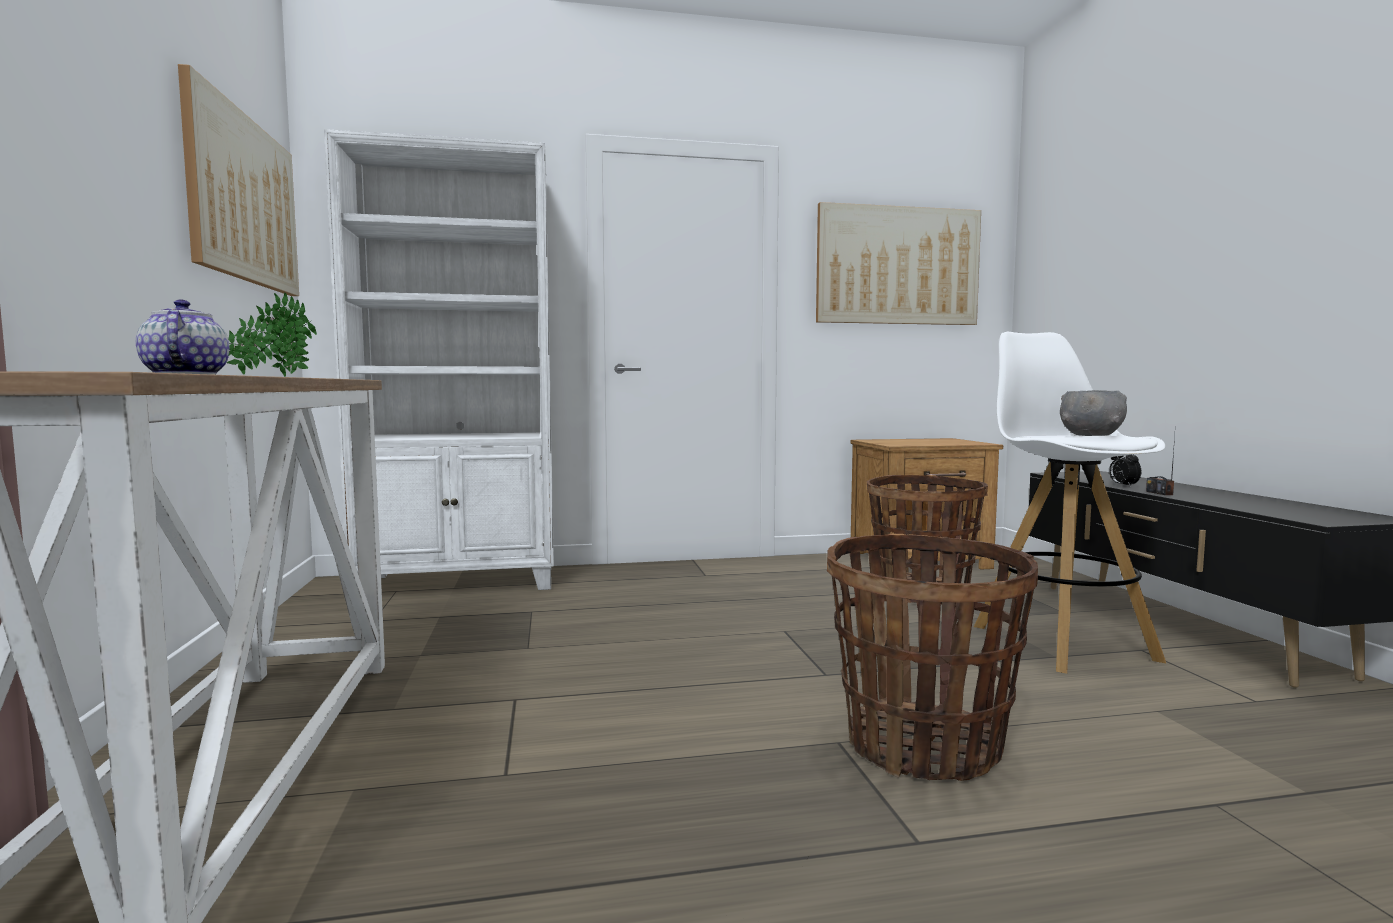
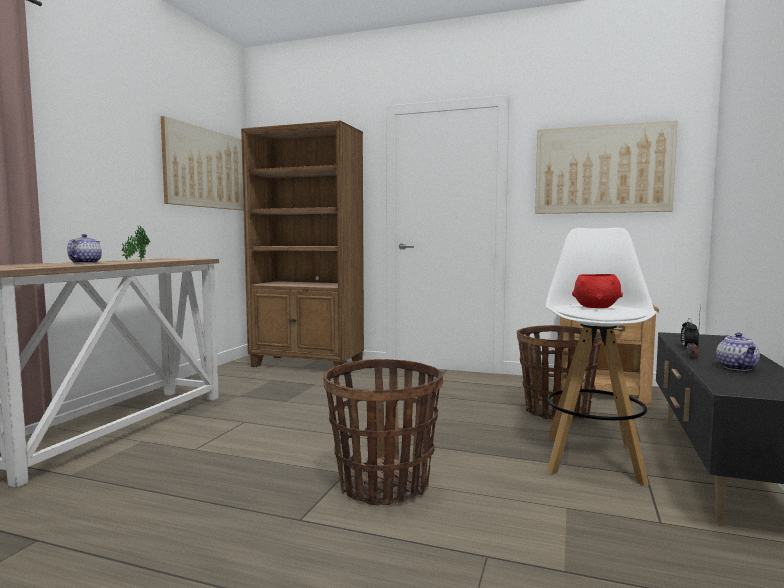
camera: 30 degrees right, 0 degrees up
(461, 582) = (307, 365): white bookcase -> brown bookcase
(1092, 435) = (597, 307): grey bowl -> red bowl
(1235, 499) = (737, 368): none -> teapot

